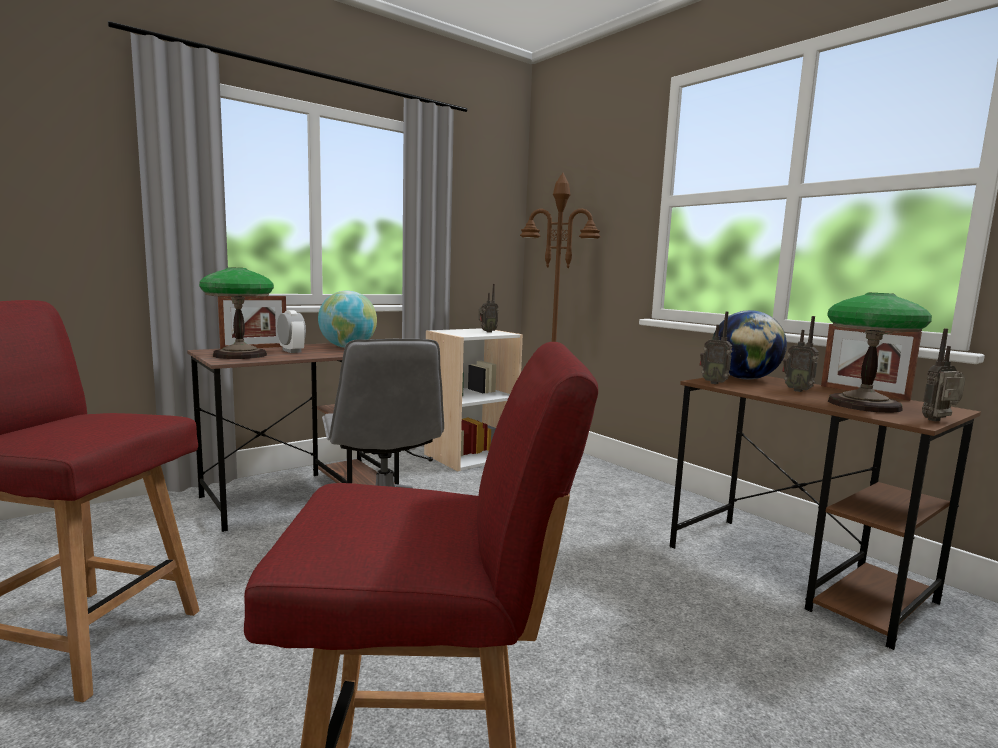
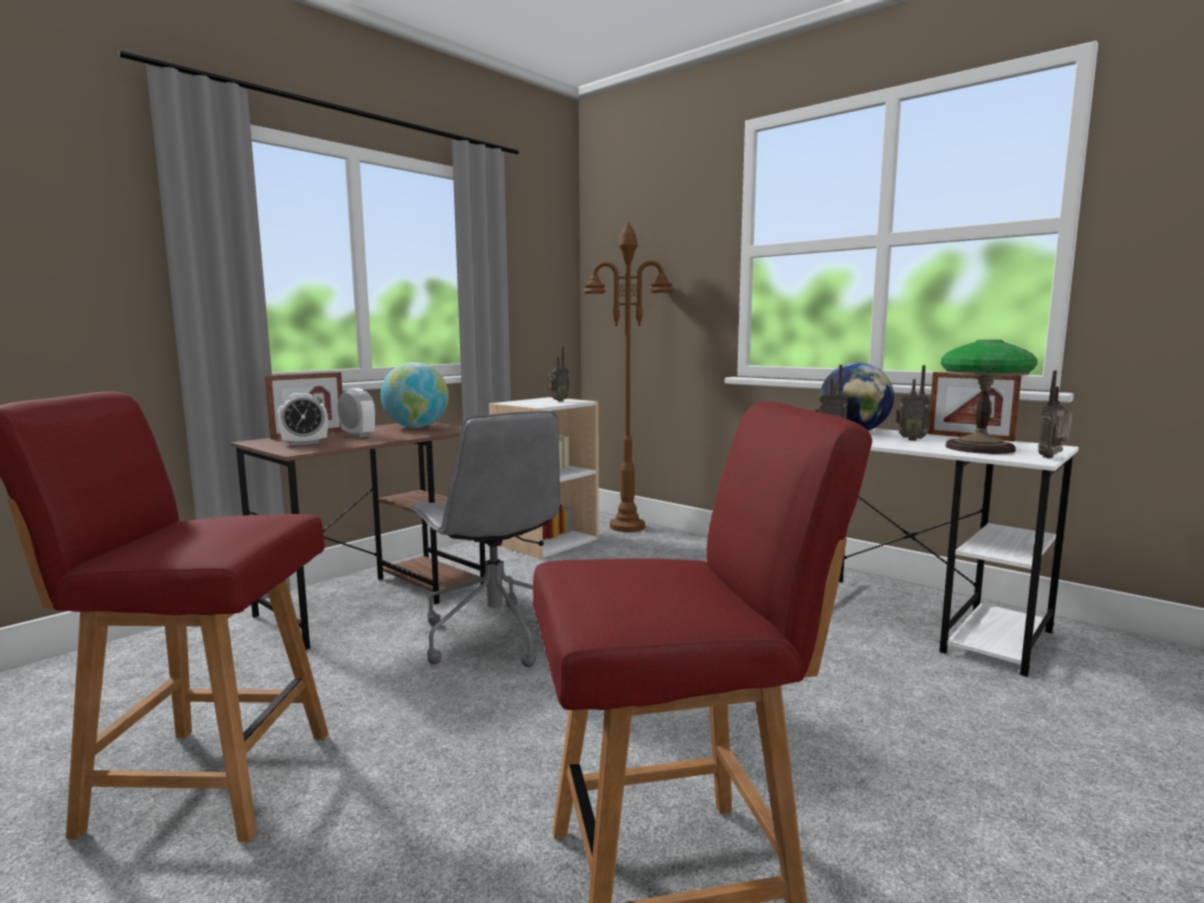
camera: 10 degrees left, 0 degrees up
(240, 355) = (304, 443): table lamp -> alarm clock
(796, 573) = (920, 621): brown desk -> white desk

